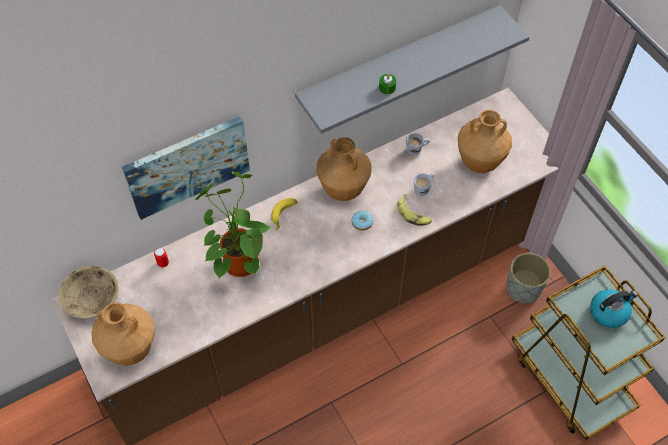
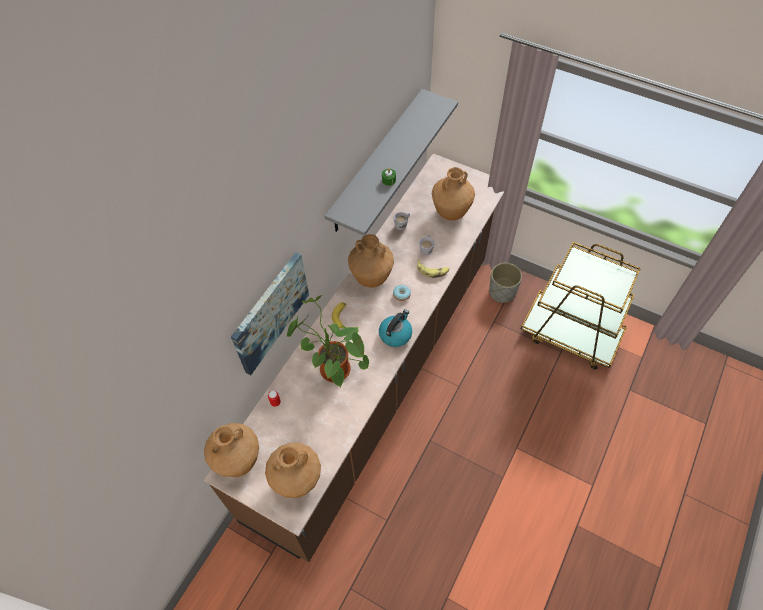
camera: 30 degrees left, 0 degrees up
(92, 299) = (239, 461): beige bowl -> brown vase
(609, 312) = (595, 271): kettle -> kettle (395, 334)

